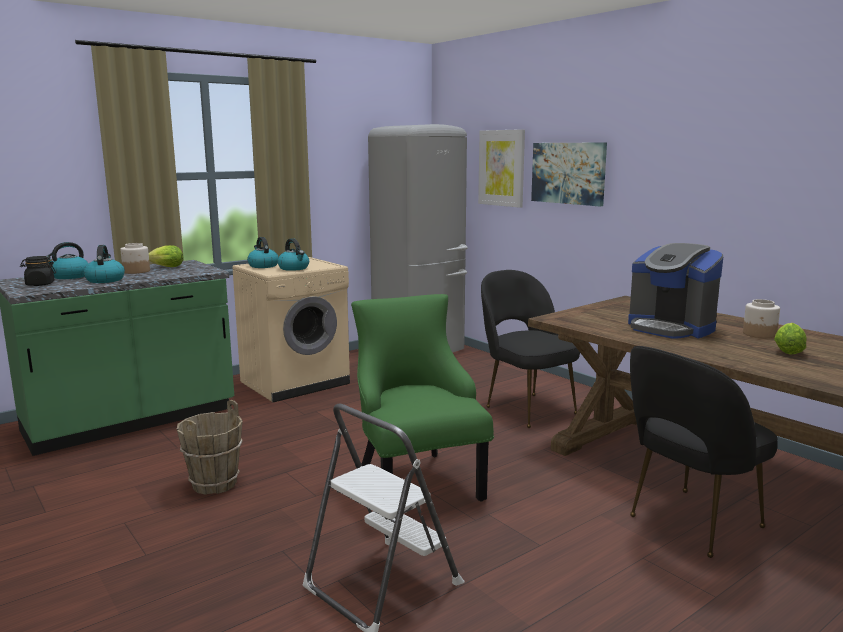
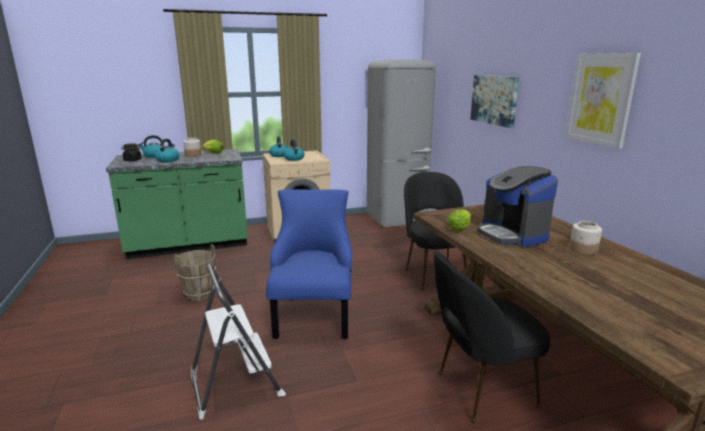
camera: 20 degrees right, 5 degrees up
(418, 485) = (313, 318): green chair -> blue chair
(501, 168) = (456, 93): picture -> picture (601, 99)
(787, 351) = (587, 269): lettuce -> lettuce (460, 228)

